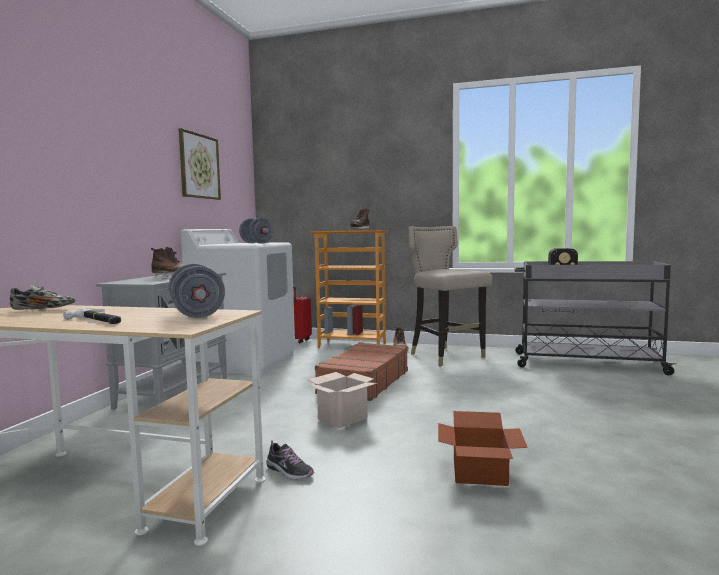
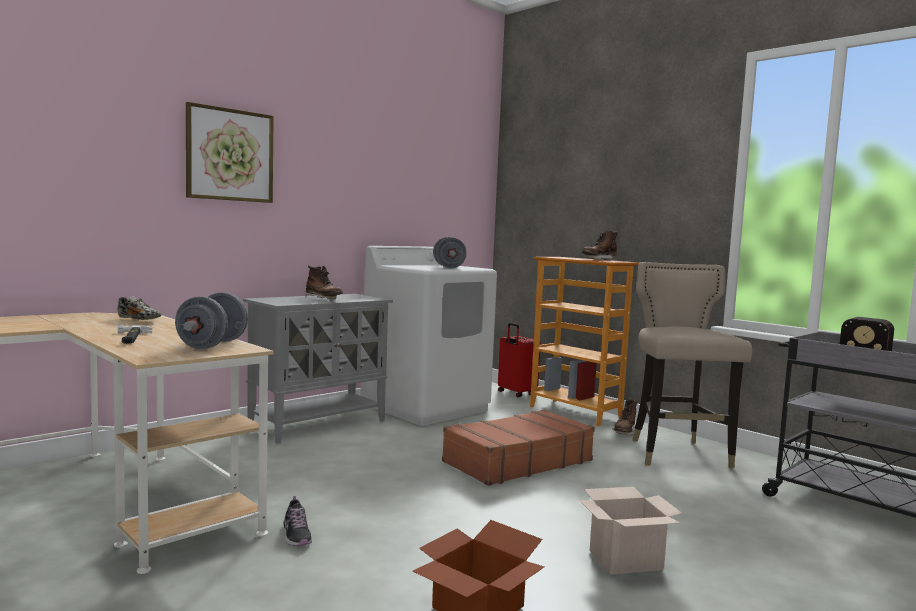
camera: 30 degrees right, 0 degrees up
(199, 166) = (404, 174): picture -> picture (230, 155)
(343, 418) = (429, 496): cardboard box -> cardboard box (626, 559)

